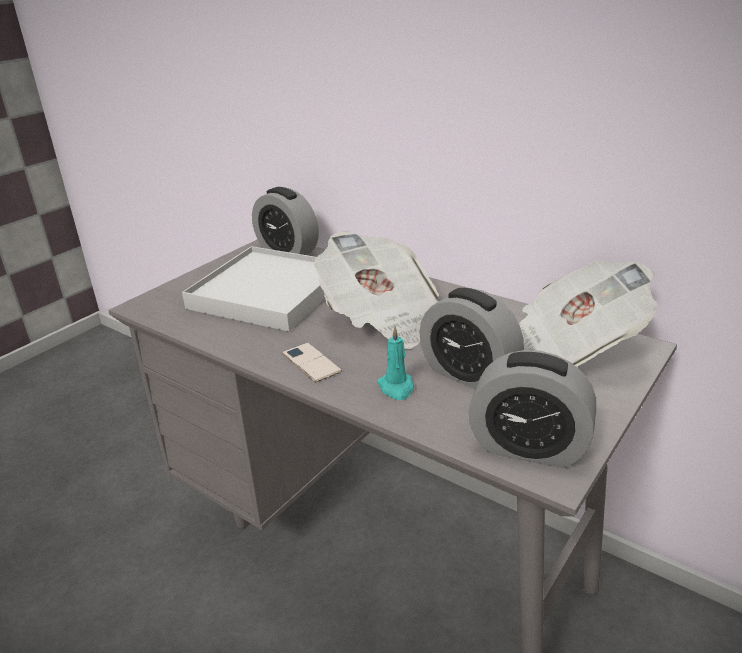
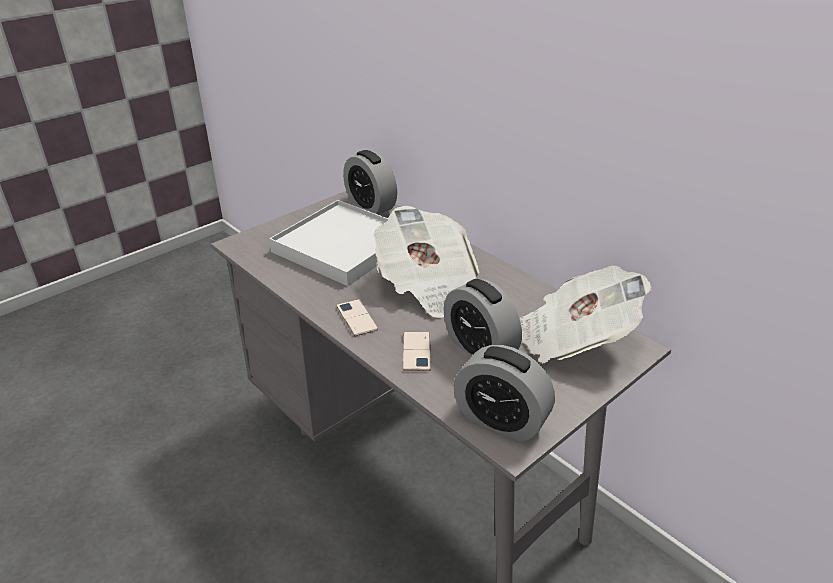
camera: 10 degrees right, 5 degrees up
(396, 388) = (416, 351): turquoise candle -> phone

